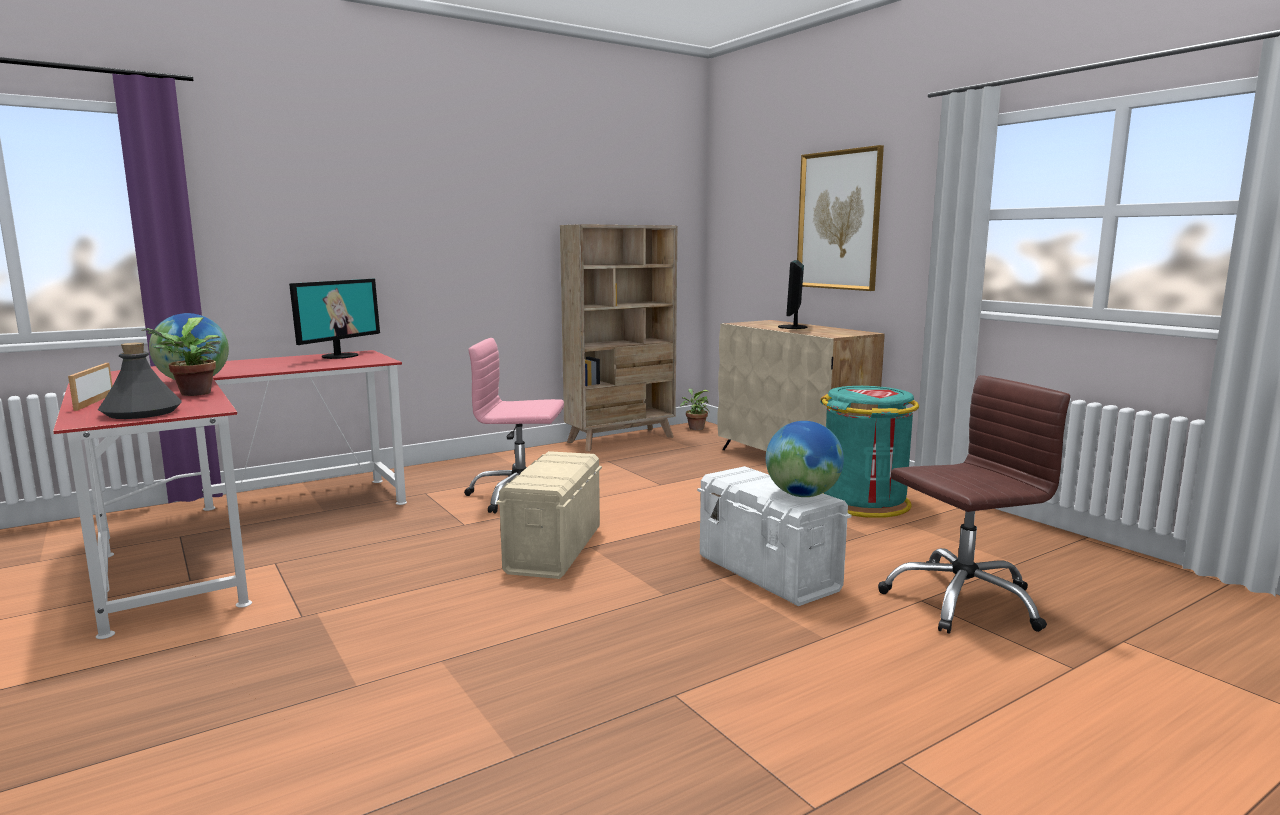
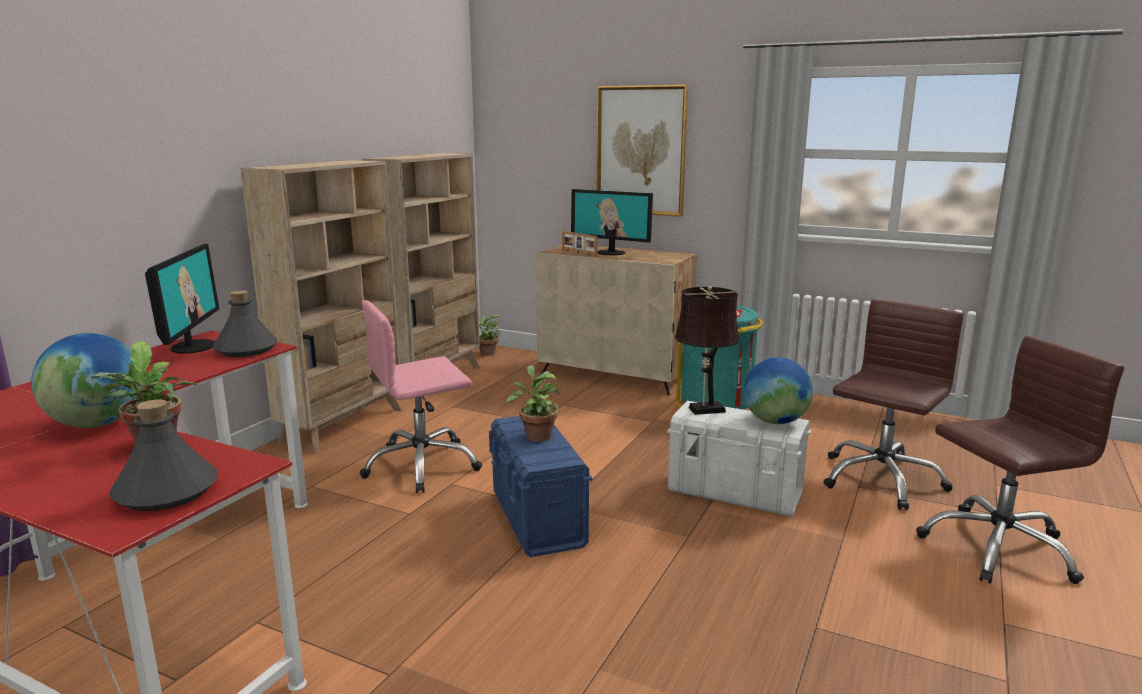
camera: 30 degrees left, 5 degrees up
(93, 402) = (33, 490): picture frame -> picture frame (578, 253)
(365, 360) = (246, 349): none -> grey bottle
(504, 459) = (343, 425): none -> beige bookcase
(553, 550) = (537, 519): beige storage box -> blue storage box
(557, 466) = (536, 436): none -> potted plant
(745, 475) = (703, 410): none -> brown table lamp
(793, 327) = (611, 252): monitor -> monitor turned 45 degrees counterclockwise
(1016, 696) = (997, 547): none -> brown office chair

